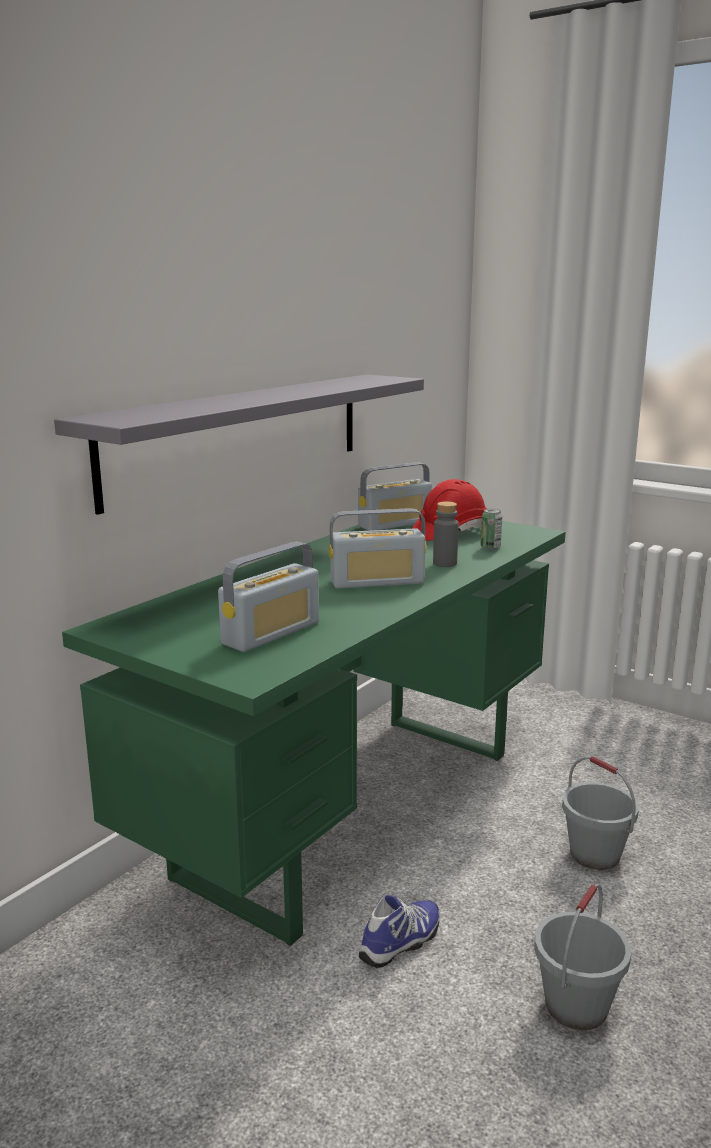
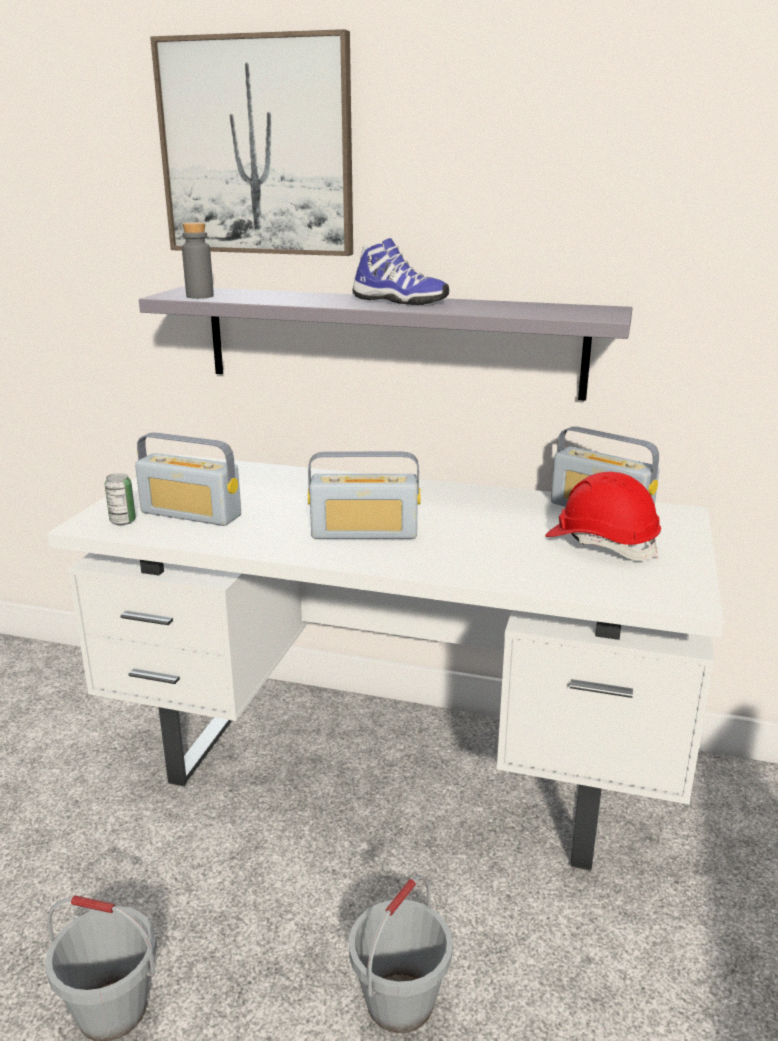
camera: 70 degrees right, 5 degrees up
(129, 254) = (257, 148): none -> picture
(354, 809) = (391, 769): green desk -> white desk
(377, 582) = (364, 533): radio -> radio turned 60 degrees counterclockwise
(402, 943) = (186, 852): shoe -> shoe (398, 301)
(445, 563) = (463, 557): grey bottle -> grey bottle (200, 296)
(490, 547) = (562, 575): can -> can (123, 521)

